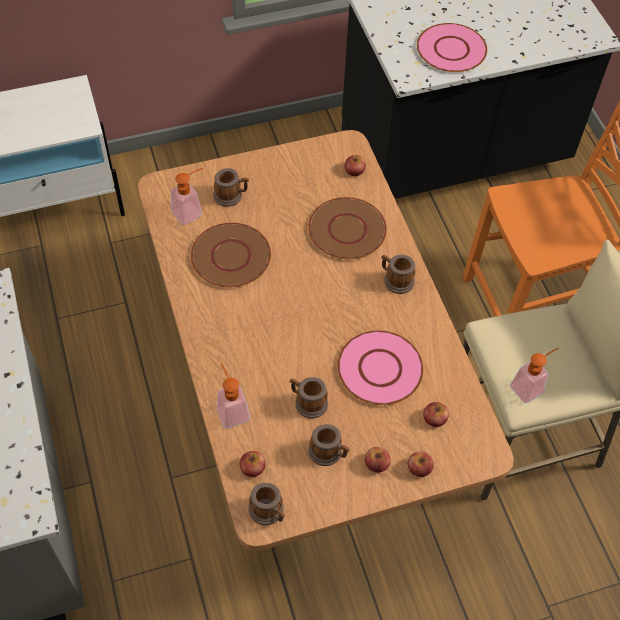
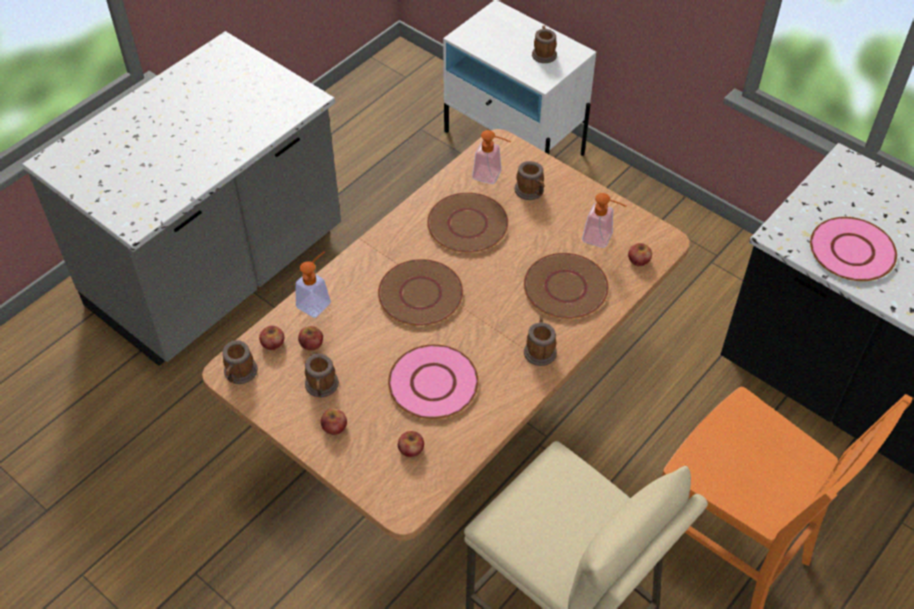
camera: 60 degrees right, 5 degrees down
(280, 328) = (420, 293): none -> brown plate
(307, 402) = (360, 348): mug -> mug (543, 53)
(419, 468) = (351, 460): apple -> apple (311, 343)
(530, 386) = (518, 522): soap dispenser -> soap dispenser (602, 239)

